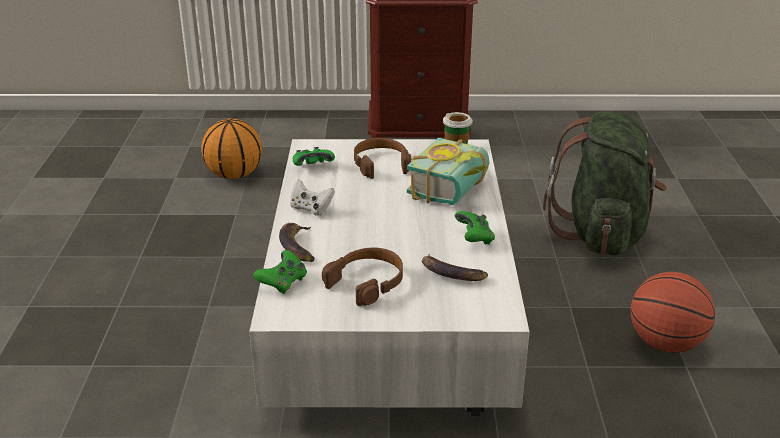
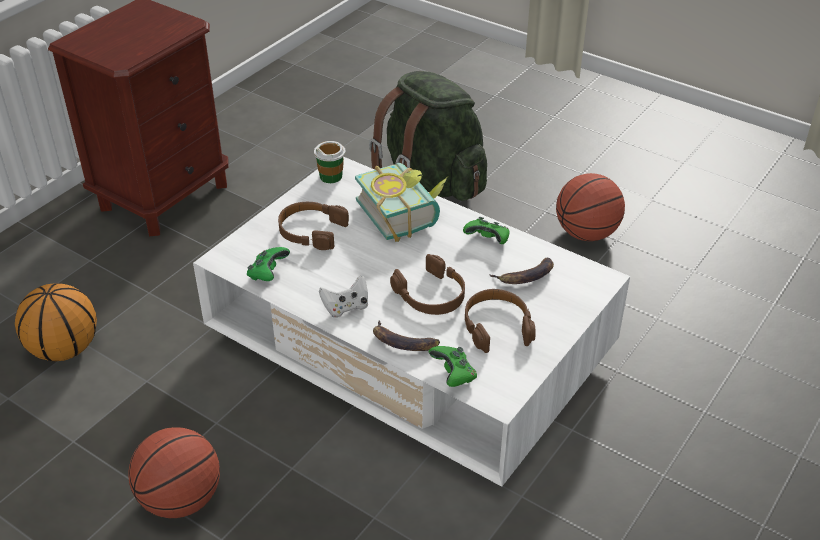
camera: 55 degrees left, 10 degrees up
(141, 274) = (181, 500): none -> basketball
(369, 238) = (431, 295): none -> brown headphones

